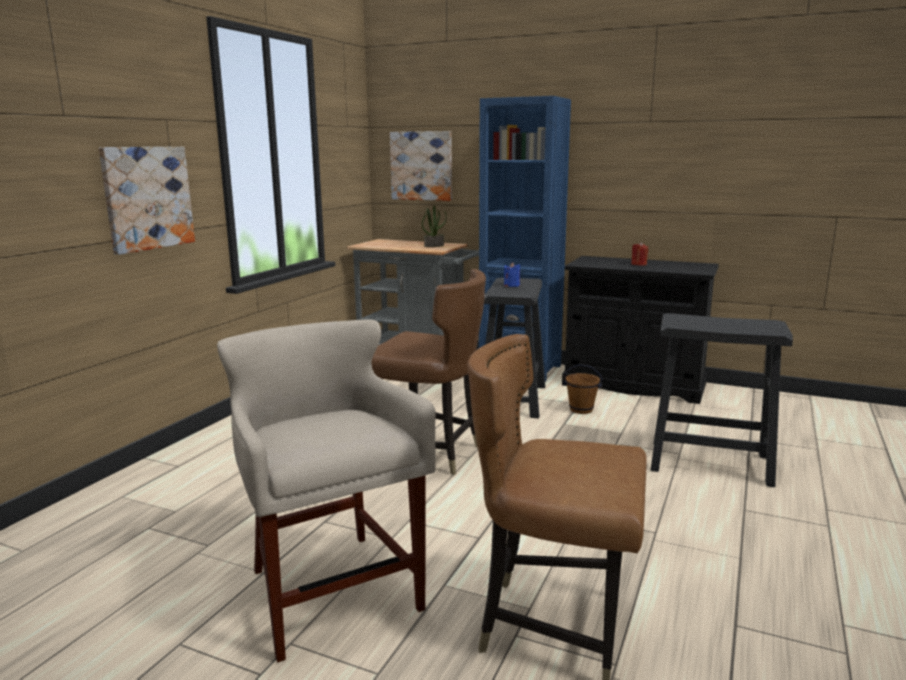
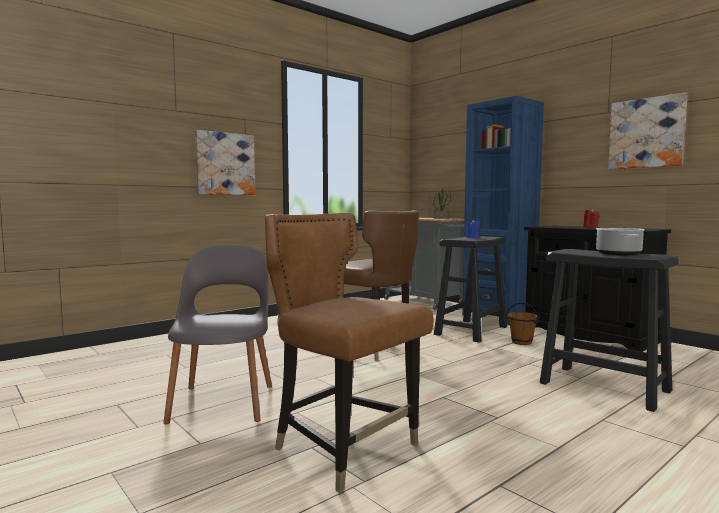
camera: 25 degrees right, 10 degrees down
(331, 593) = (223, 401): beige stool -> grey chair
(421, 166) = (441, 163): picture -> picture (646, 133)
(734, 324) = (619, 254): none -> cooking pot

